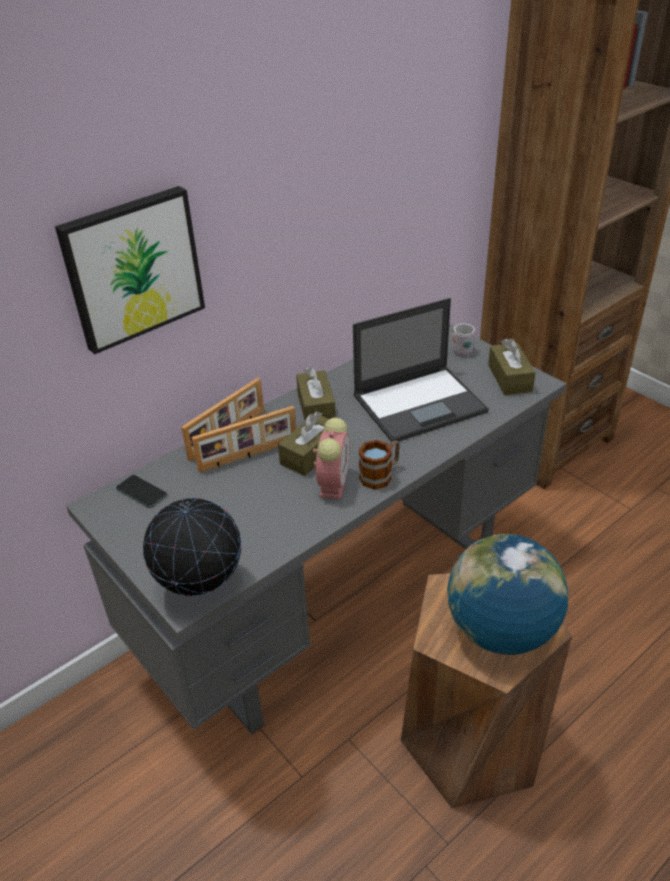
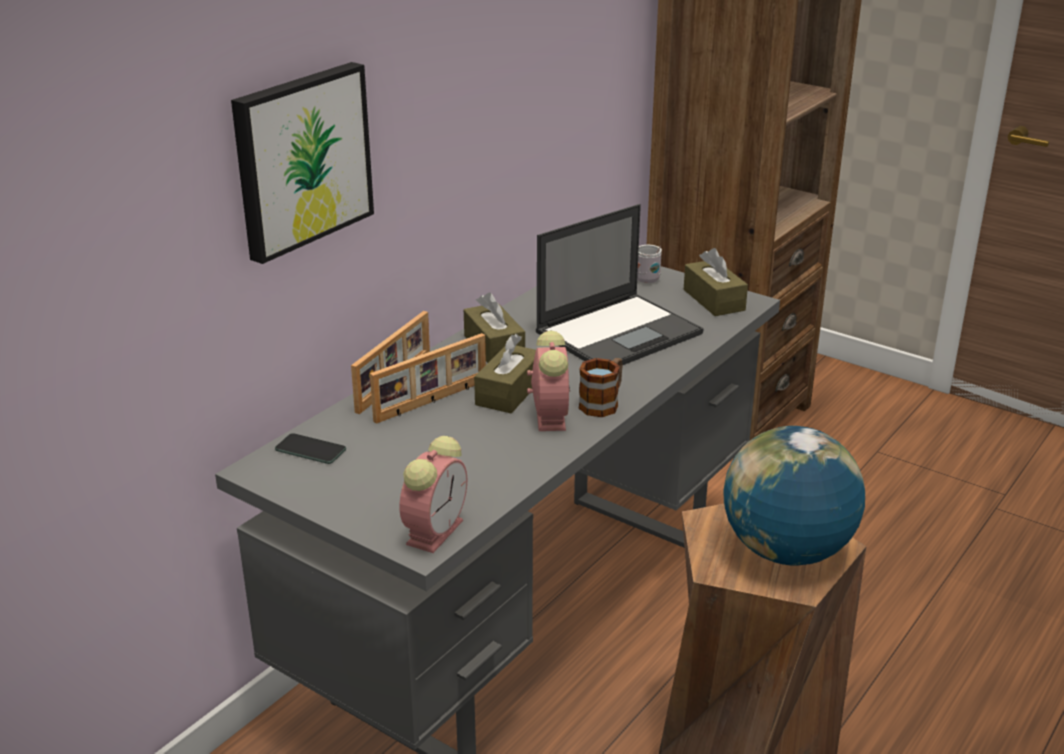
camera: 15 degrees left, 10 degrees down
(201, 587) = (435, 530): globe -> alarm clock

